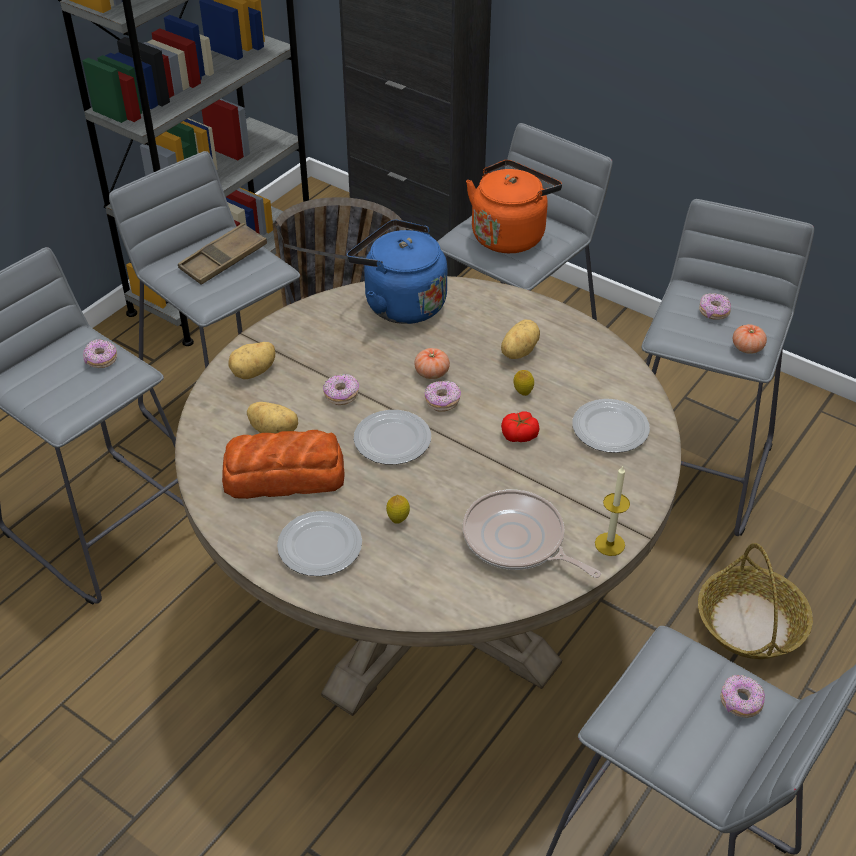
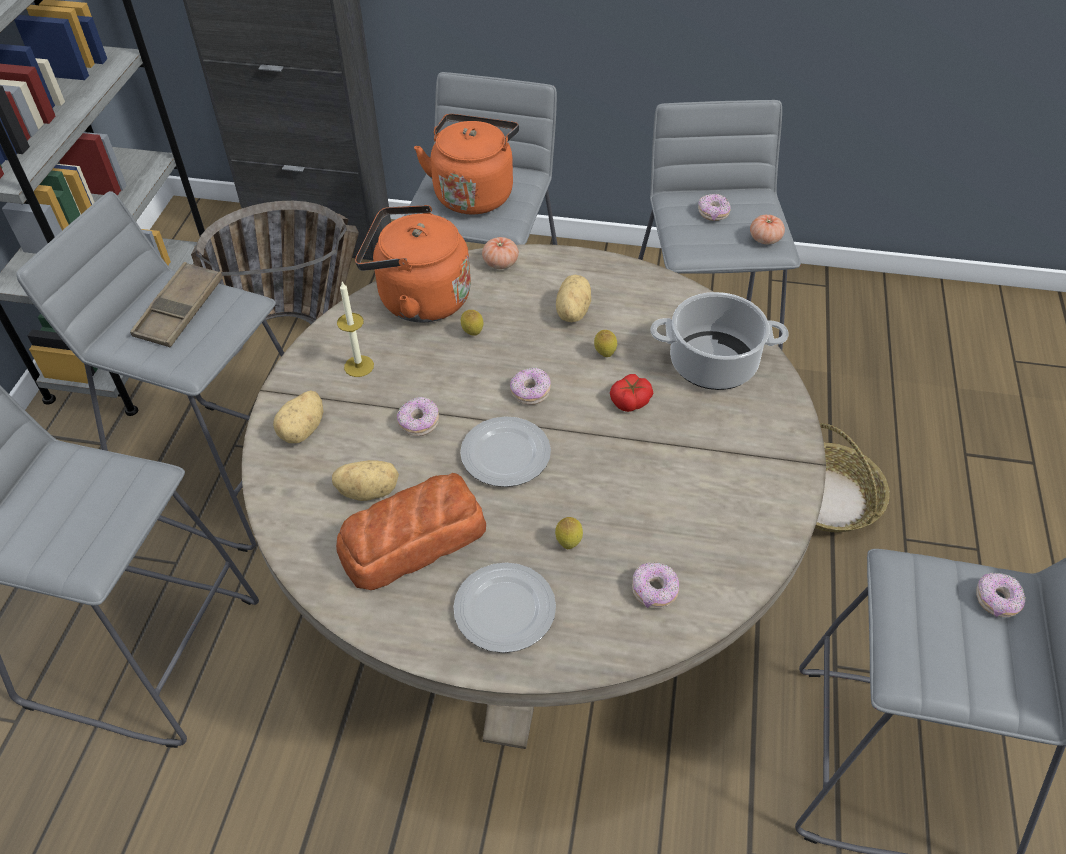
camera: 25 degrees left, 5 degrees up
(101, 360) = (98, 476): donut -> donut (654, 591)
(400, 303) = (418, 299): blue kettle -> orange kettle
(426, 343) = (472, 334): none -> lemon
(432, 373) = (499, 364): tomato -> tomato (500, 263)
(518, 540) = (704, 518): frying pan -> none
(609, 429) = (712, 364): plate -> cooking pot
(609, 544) = (792, 486): candle -> candle (359, 366)

